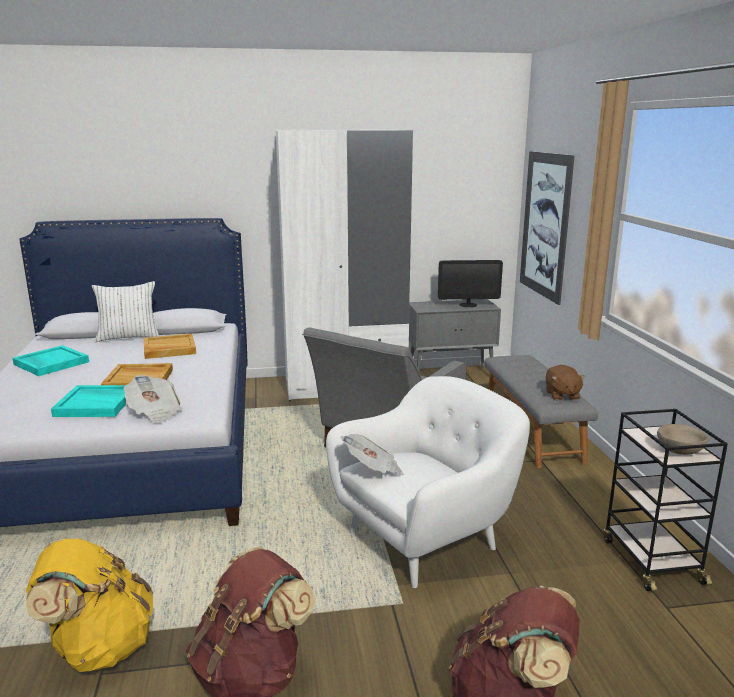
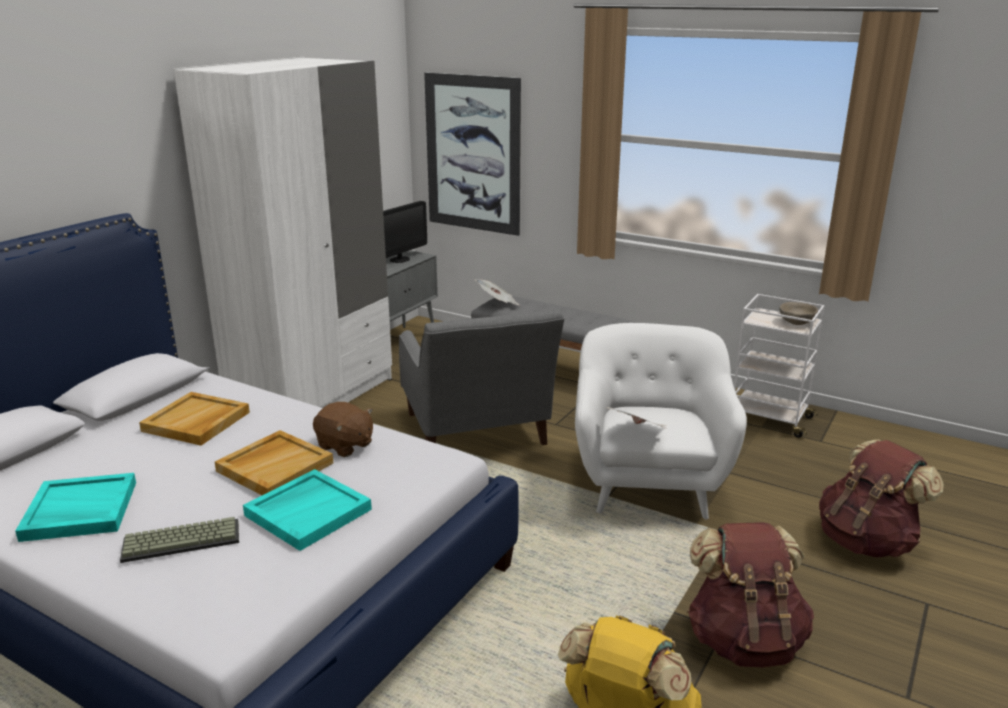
camera: 50 degrees left, 5 degrees up
(38, 389) = (183, 540): none -> keyboard
(128, 337) = (89, 434): white pillow -> none
(154, 412) = (397, 484): newspaper -> newspaper (497, 303)
(562, 395) = (599, 319): brown plush toy -> brown plush toy (345, 445)
(651, 560) = (769, 419): black cart -> white cart

